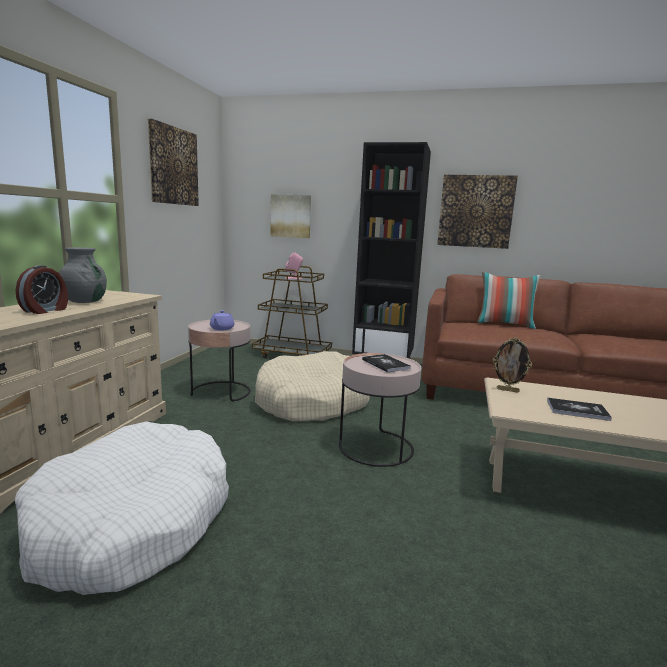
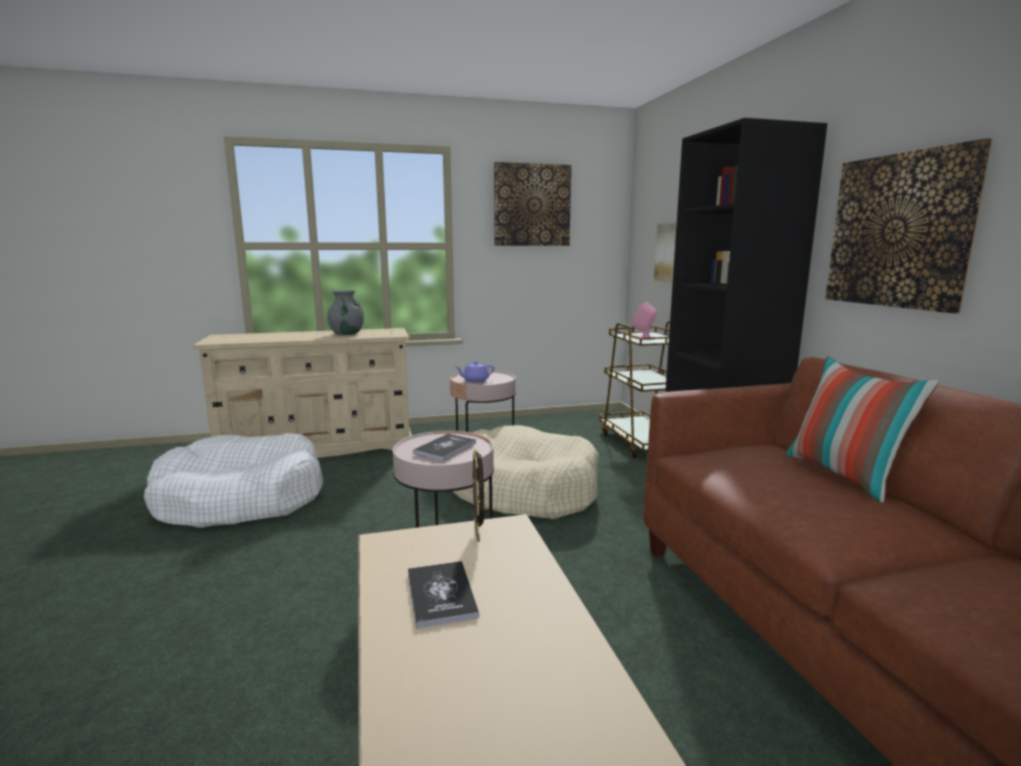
camera: 60 degrees right, 0 degrees up
(45, 310) = (302, 336): alarm clock -> none

